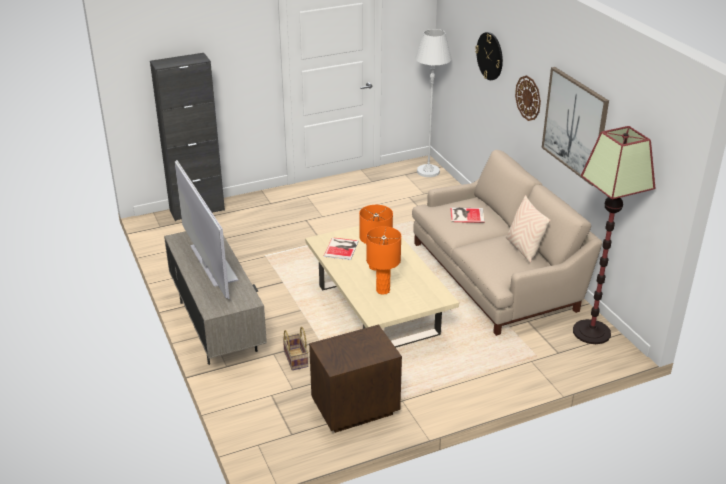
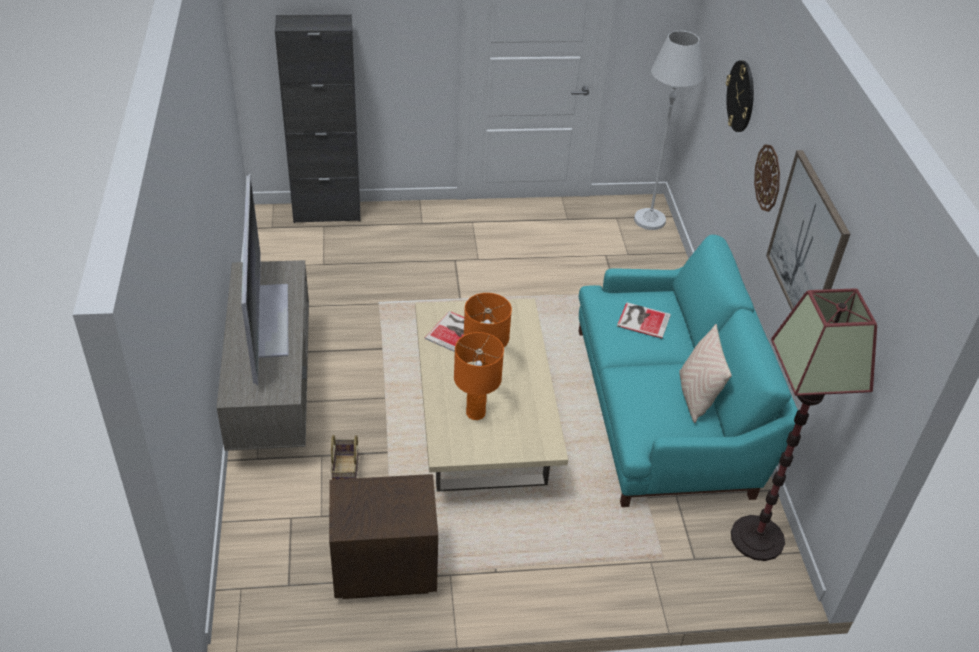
camera: 15 degrees right, 10 degrees up
(497, 274) = (667, 409): beige sofa -> turquoise sofa

